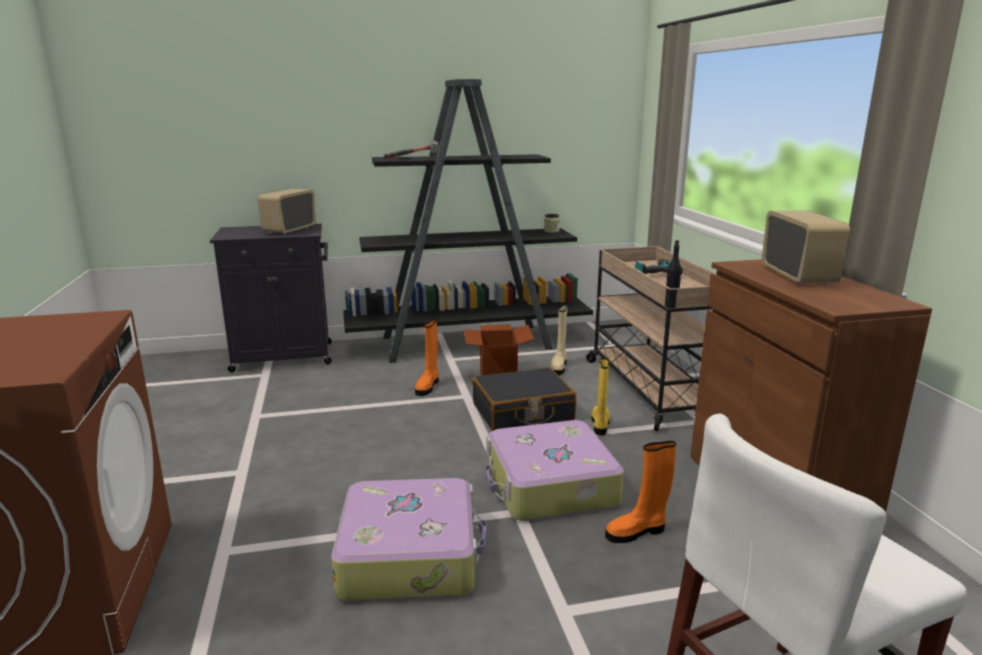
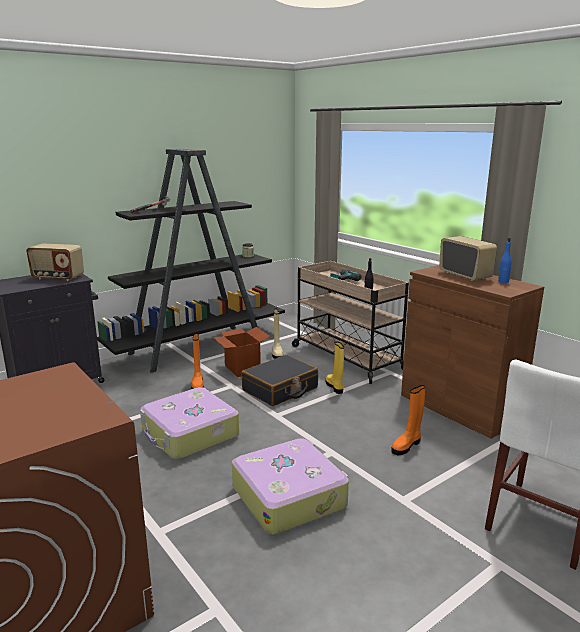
camera: 25 degrees left, 0 degrees up
(289, 230) = (57, 278): radio -> radio turned 75 degrees counterclockwise
(549, 486) = (337, 432): suitcase -> suitcase (189, 434)
(857, 292) = (503, 281): none -> blue bottle

